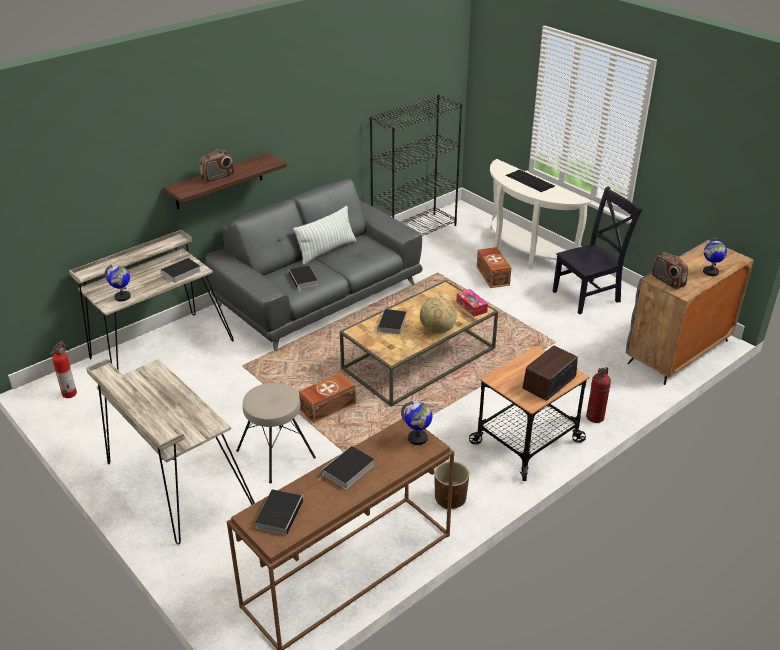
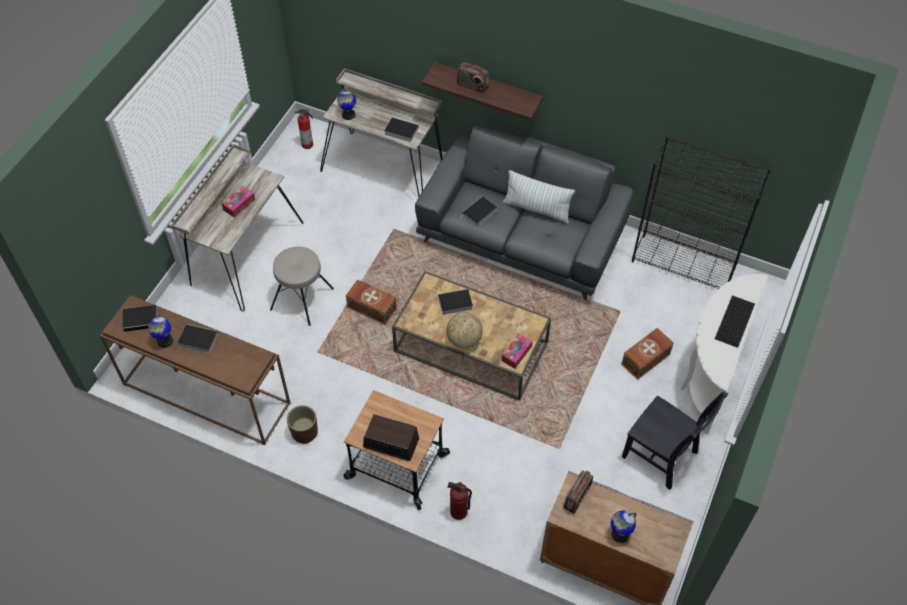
camera: 65 degrees right, 20 degrees up
(166, 400) = (239, 204): none -> tissue box
(418, 438) = (249, 369): globe -> globe (165, 341)

